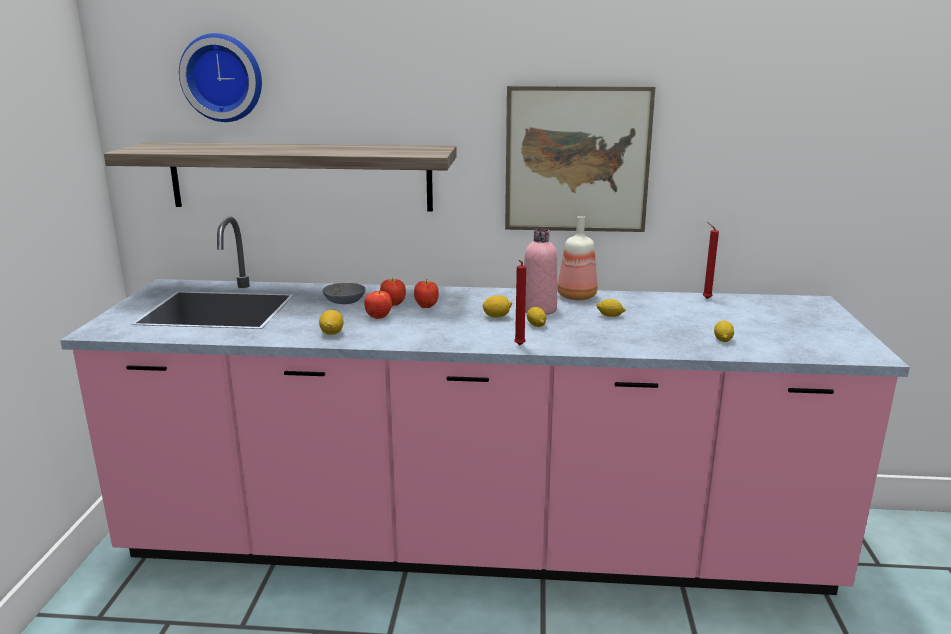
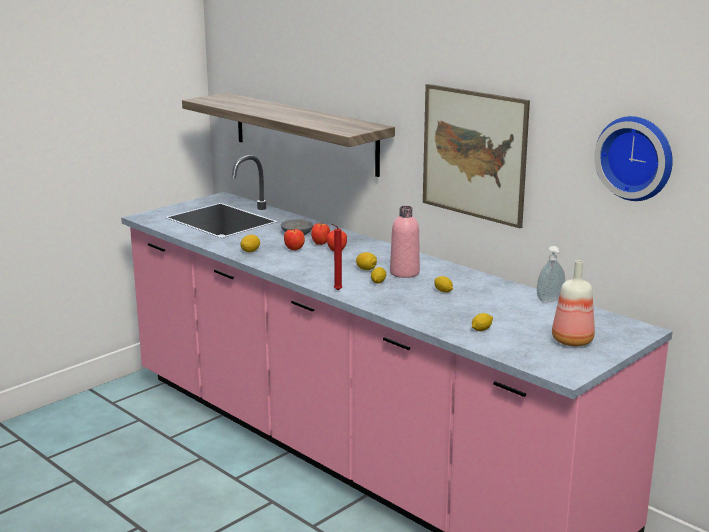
camera: 40 degrees right, 0 degrees up
(223, 78) = (267, 53): wall clock -> wall clock (636, 157)
(575, 296) = (453, 271): bottle -> bottle (571, 340)
(705, 298) = (550, 301): red candle -> soap dispenser

